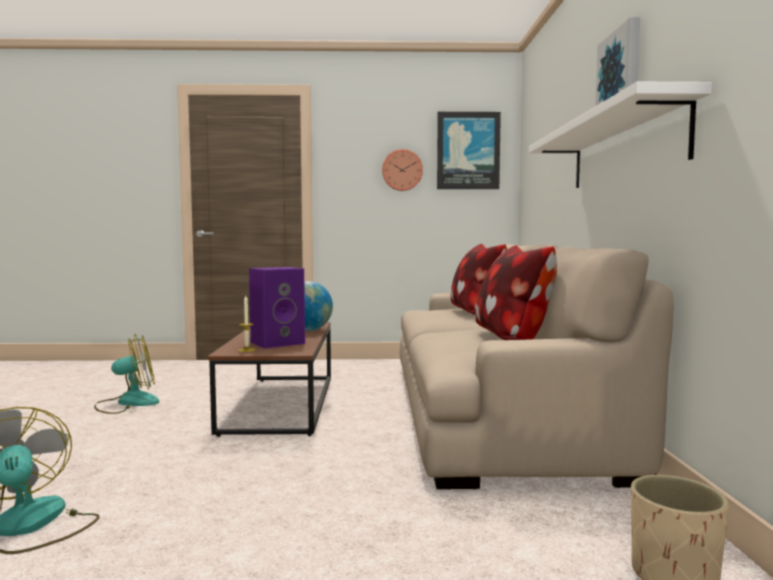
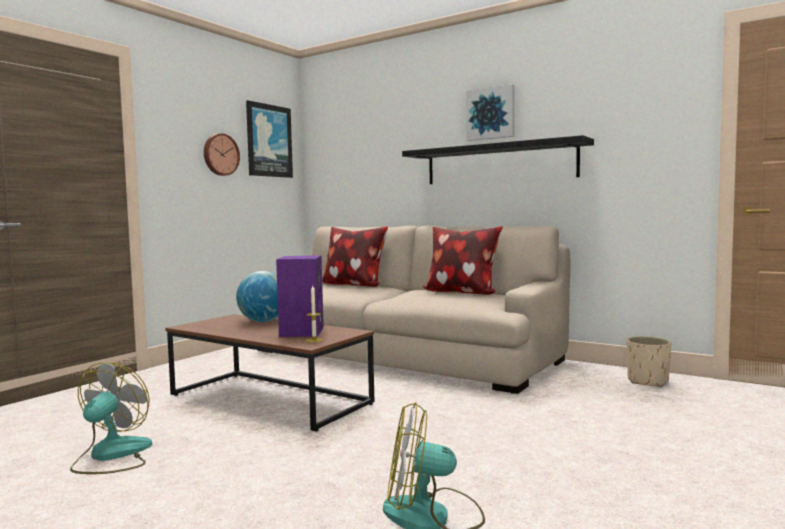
camera: 55 degrees left, 0 degrees up
(623, 149) = (499, 163): white shelf -> black shelf

